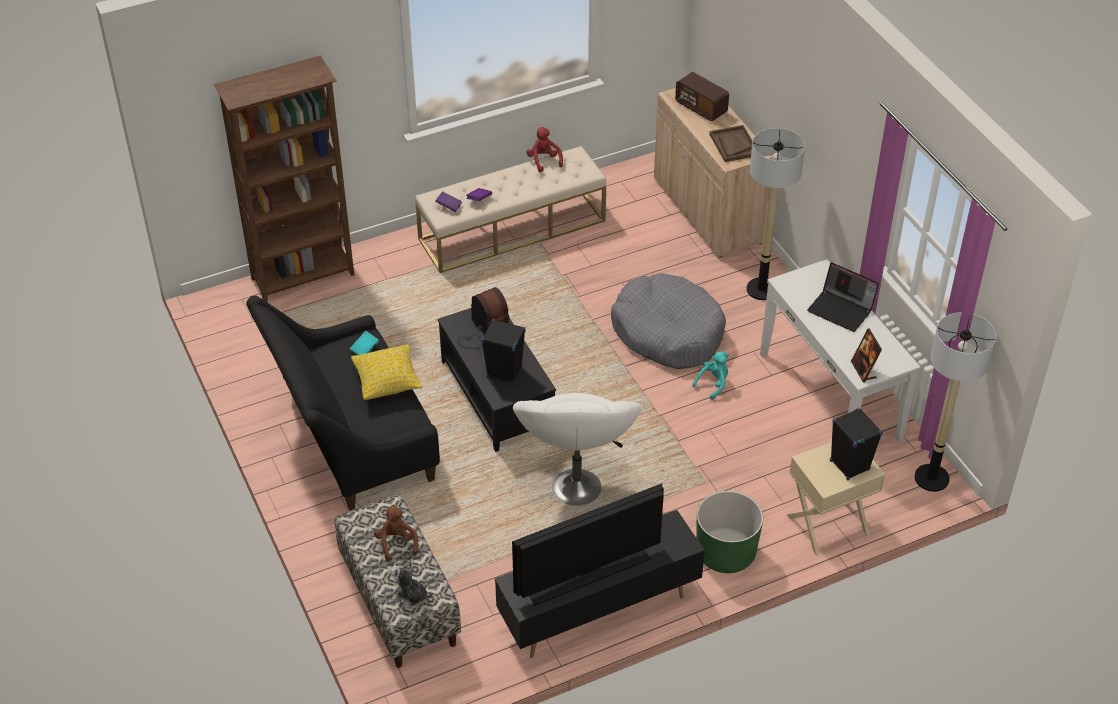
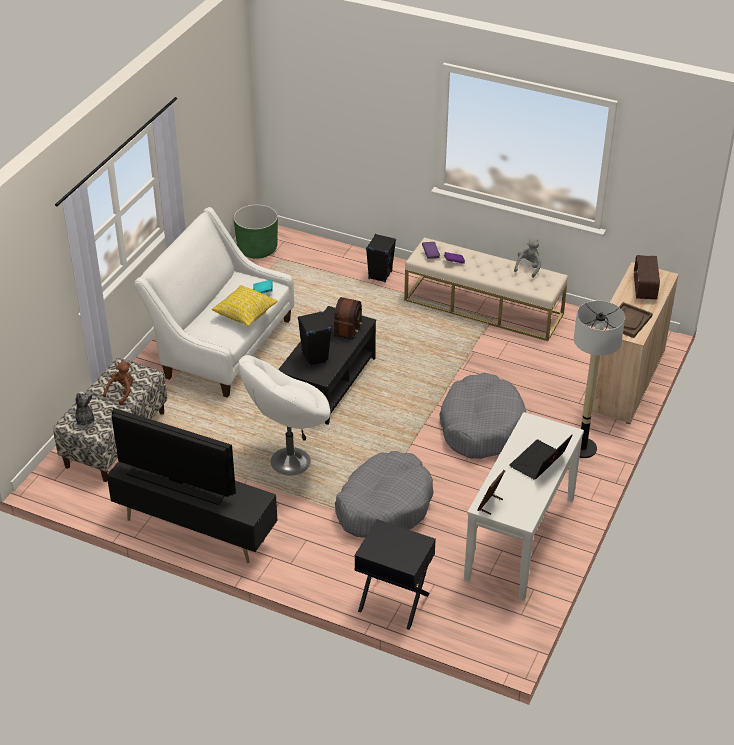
camera: 50 degrees right, 5 degrees down
(304, 277) = (331, 252): brown bookcase -> none
(351, 440) = (222, 346): black sofa -> white sofa
(544, 161) = (528, 267): red plush toy -> grey plush toy
(703, 458) = (384, 506): none -> grey dog bed
(713, 384) = (459, 474): turquoise plush toy -> none
(725, 553) = (310, 563): green planter -> green planter (257, 249)
(828, 525) = (393, 602): beige nightstand -> black nightstand
(841, 310) = (539, 463): laptop -> laptop turned 45 degrees clockwise
(849, 465) = (401, 552): black speaker -> black speaker (380, 275)
(931, 478) = (503, 636): floor lamp -> none

